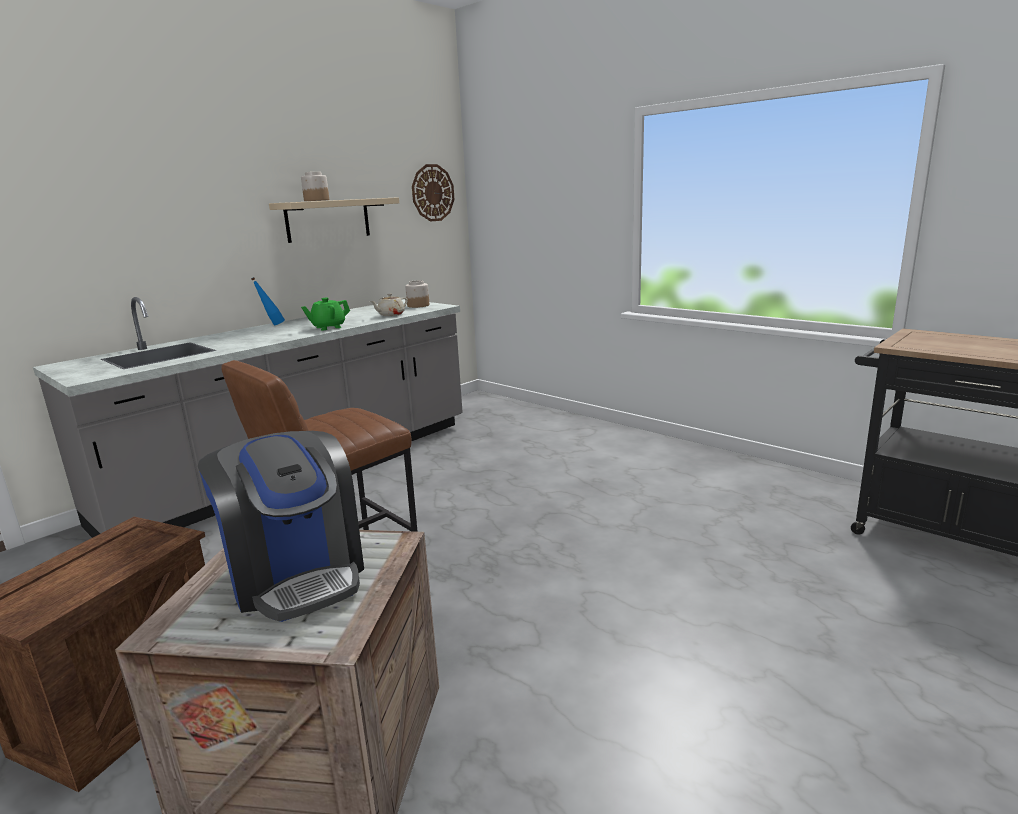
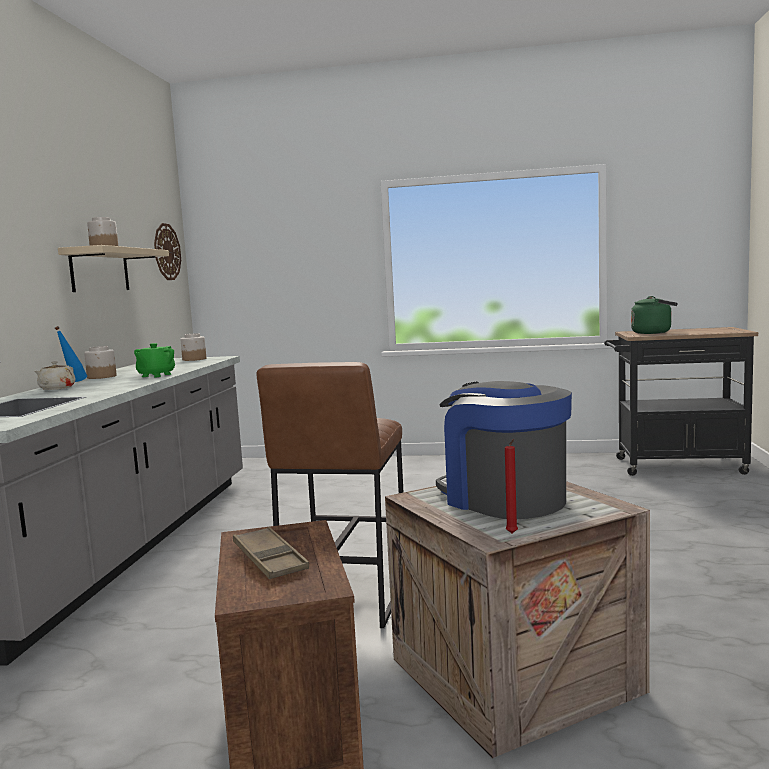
camera: 35 degrees left, 10 degrees down
(82, 565) = (270, 559): none -> brown tray
(183, 634) = (512, 534): none -> red candle
(296, 574) = (503, 499): coffee machine -> coffee machine turned 150 degrees counterclockwise
(303, 321) = (102, 377): none -> jar
(390, 315) = (191, 365): beige teapot -> beige teapot (56, 388)
(940, 342) = (653, 332): none -> green kettle

